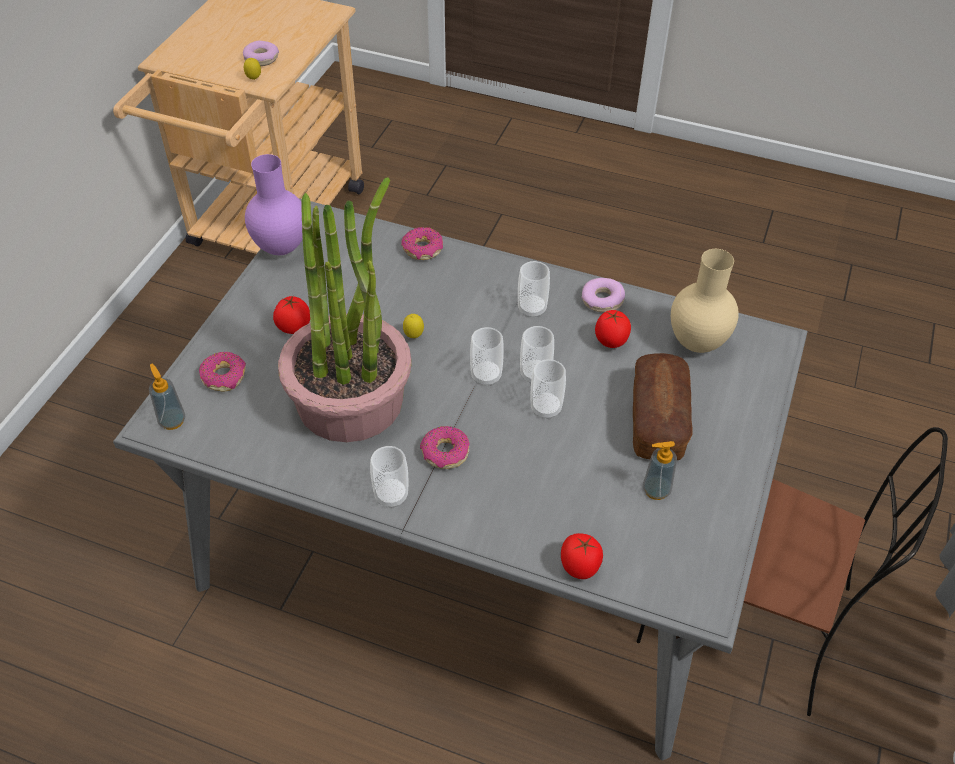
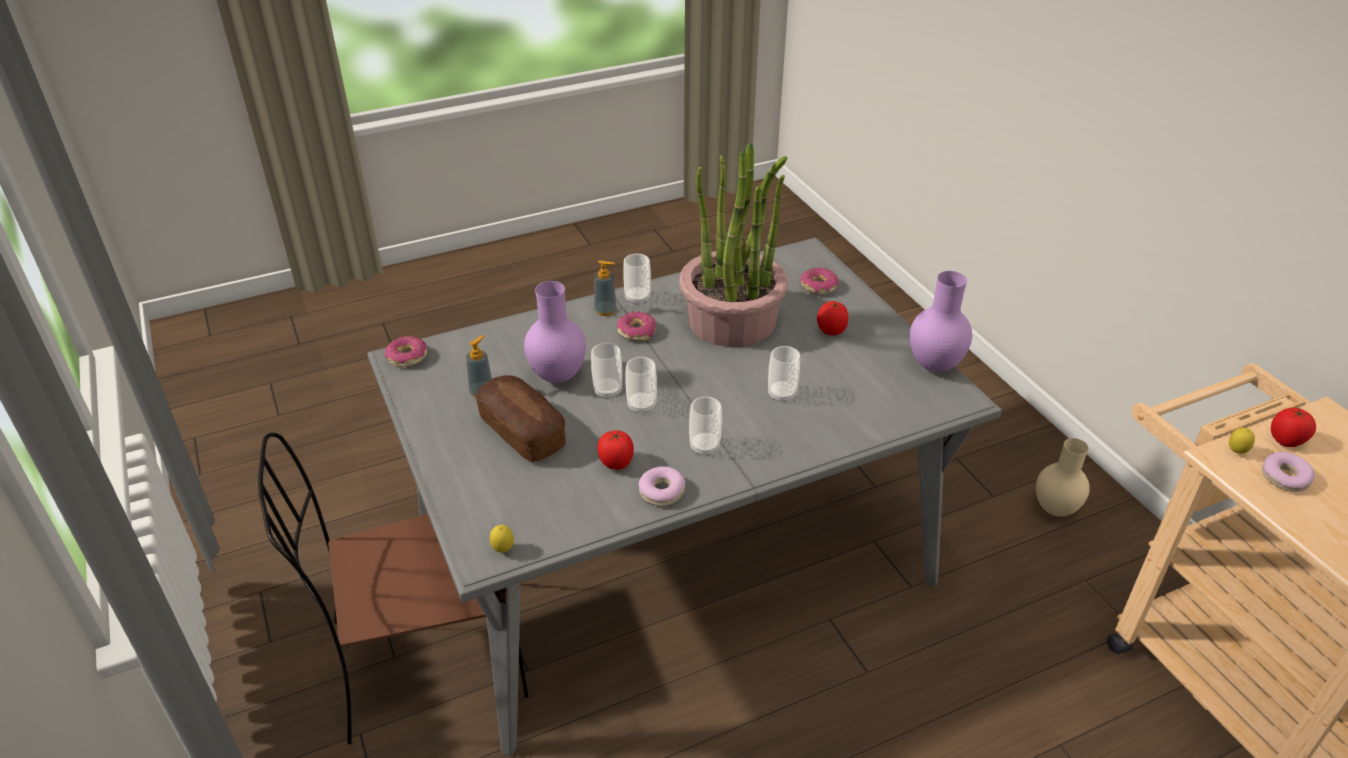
camera: 135 degrees right, 10 degrees down
(172, 421) = (804, 256): soap dispenser -> soap dispenser (605, 311)
(413, 336) = (754, 375): lemon -> lemon (503, 550)
(422, 249) = (848, 433): donut -> donut (407, 357)
(486, 376) = (672, 384): cup -> cup (782, 394)
(573, 456) = (556, 377): none -> purple vase
(579, 567) = (491, 331): tomato -> tomato (1286, 441)
(695, 342) = (549, 508): beige vase -> beige vase (1056, 509)

